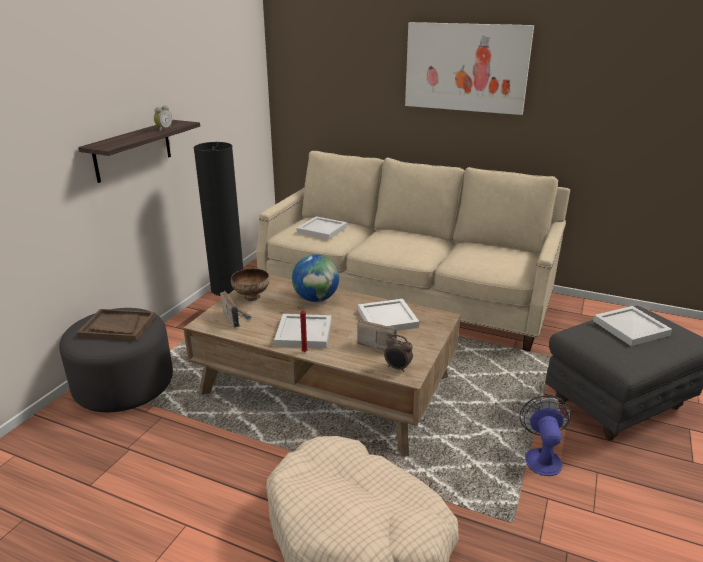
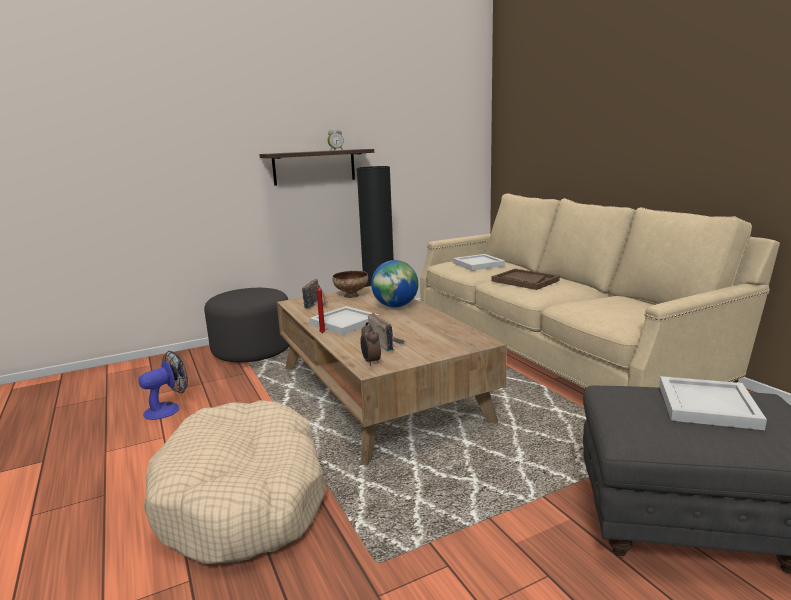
camera: 40 degrees right, 10 degrees down
(117, 327) = (248, 295): brown tray -> brown tray (524, 281)
(388, 319) = (429, 331): white tray -> none
(466, 67) = (656, 92): picture -> none
(541, 456) = (499, 528): fan -> fan (168, 409)

